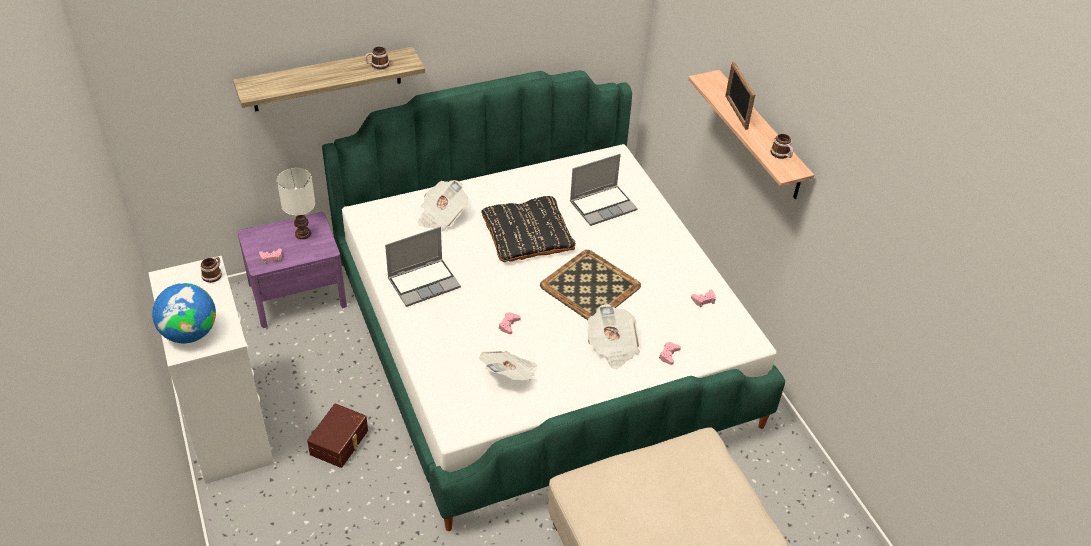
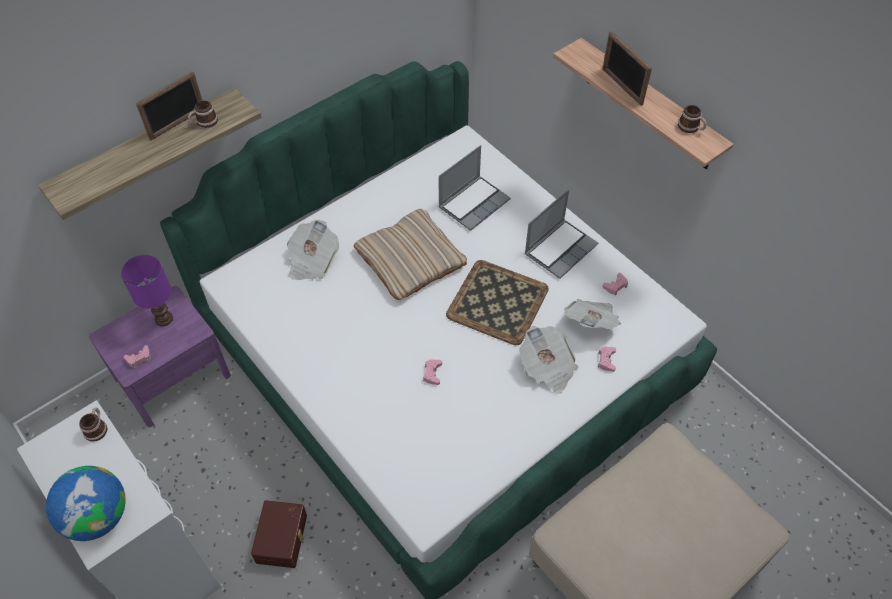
camera: 15 degrees left, 10 degrees up
(302, 234) = (163, 319): white table lamp -> purple table lamp
(356, 61) = (177, 124): none -> picture frame
(424, 282) = (324, 348): laptop -> laptop (560, 248)
(510, 375) = (456, 434): newspaper -> newspaper (592, 322)
(527, 235) = (410, 259): black pillow -> beige pillow

